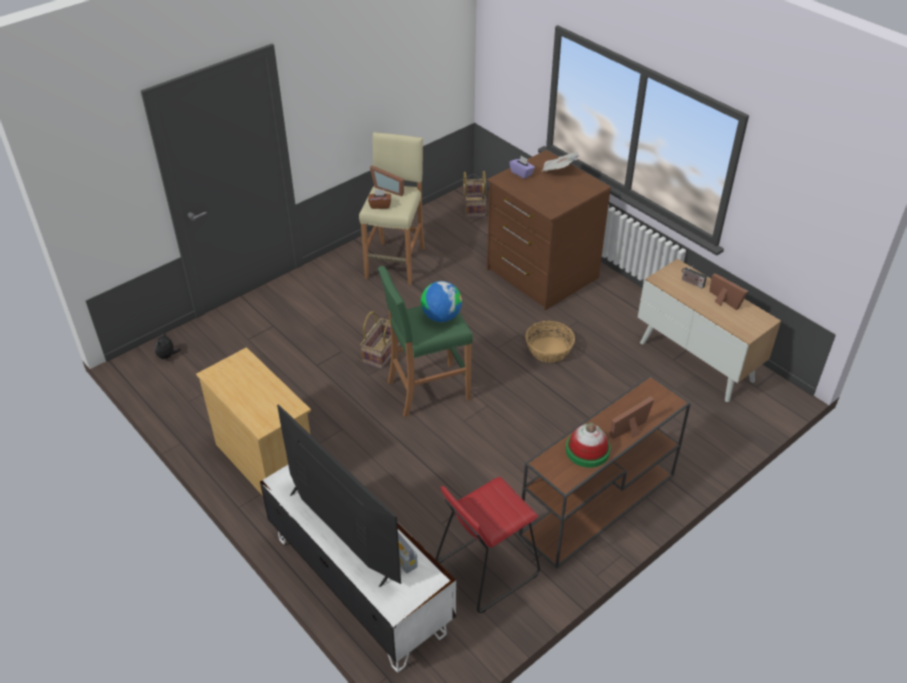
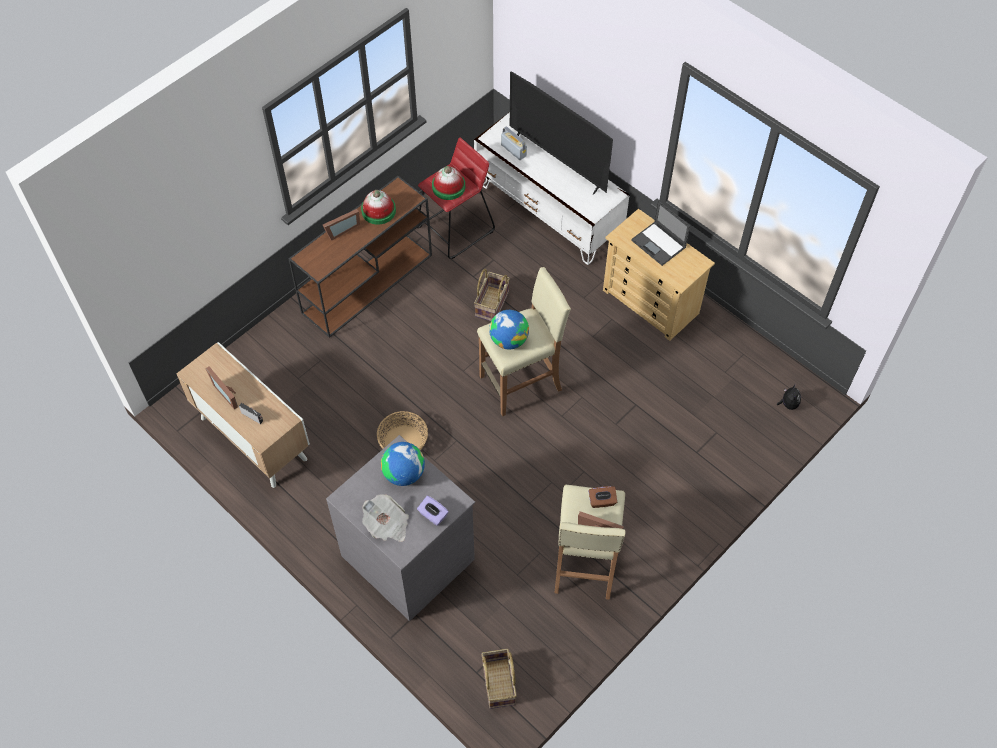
camera: 175 degrees right, 15 degrees up
(250, 396) = (659, 244): none -> laptop
(381, 352) = (574, 425): basket -> basket (492, 304)
(427, 390) = (521, 383): green stool -> beige stool
(496, 504) = (448, 187): none -> hat
(541, 274) = (409, 556): brown dresser -> grey dresser
(546, 196) = (404, 474): none -> globe

